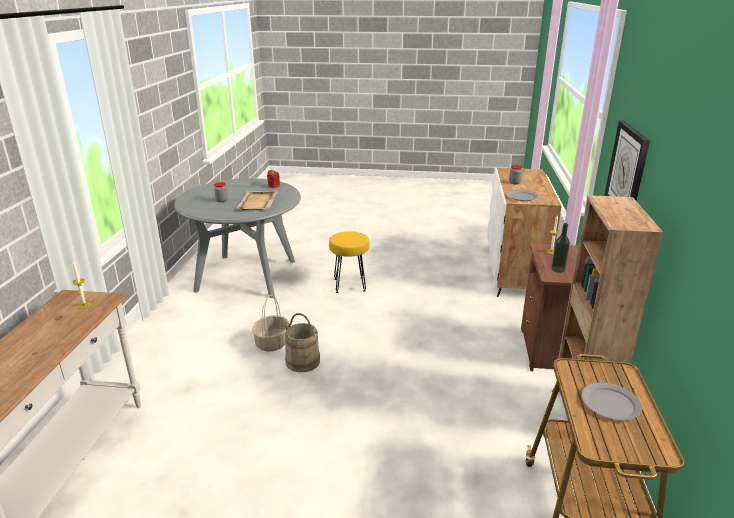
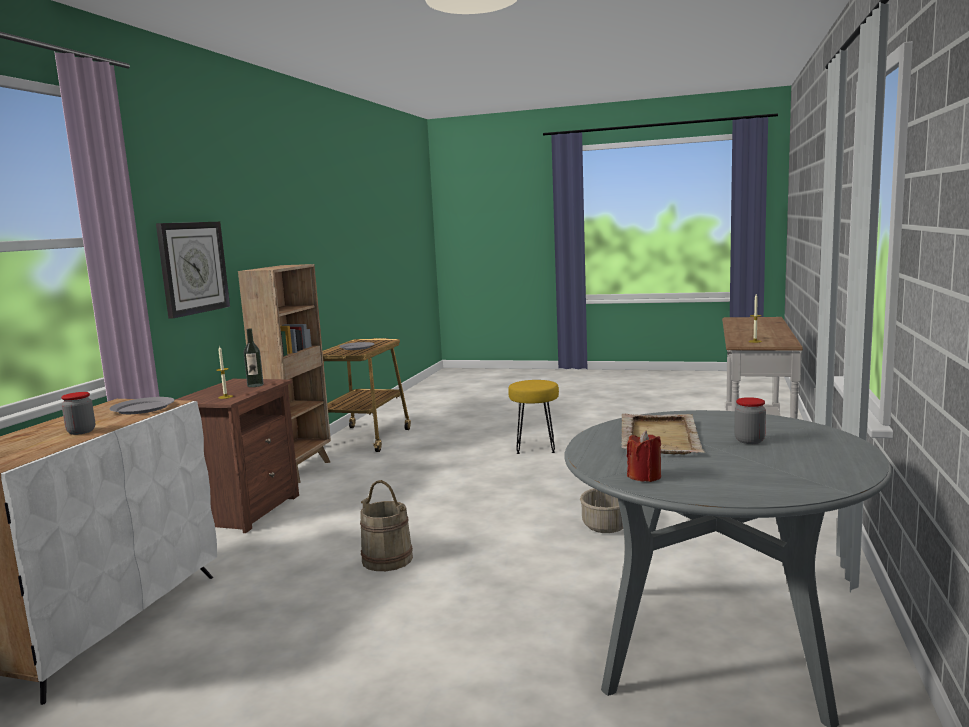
camera: 170 degrees left, 15 degrees down
(303, 361) = (560, 507): beige bucket -> beige bucket (387, 559)
(350, 285) = (469, 611): yellow stool -> yellow stool (535, 447)

